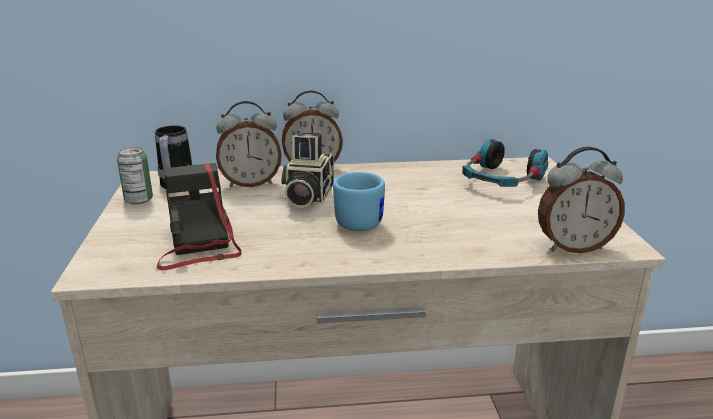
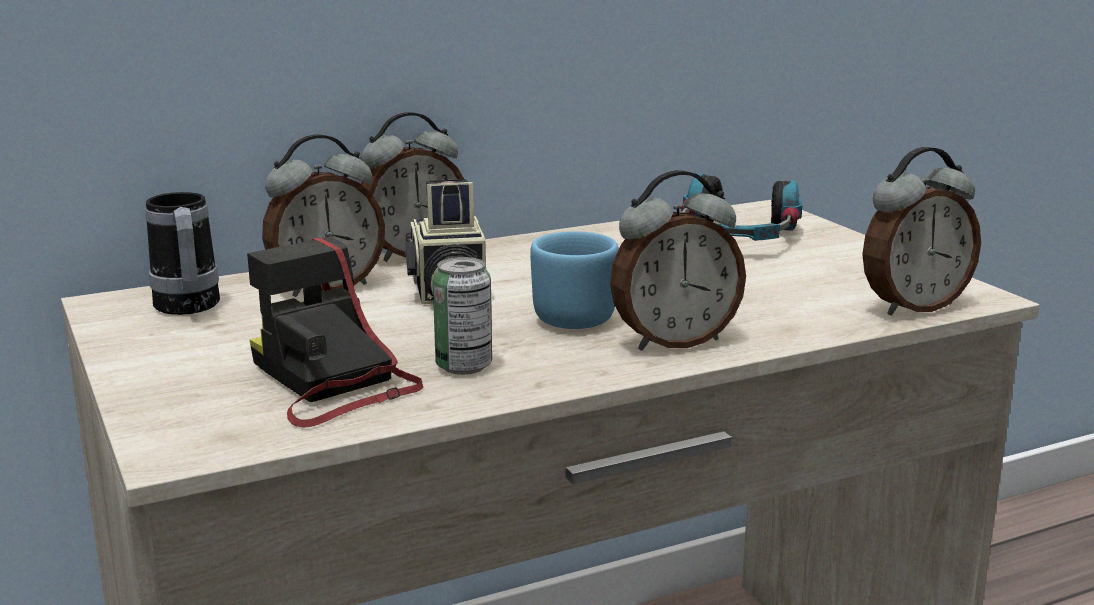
camera: 20 degrees left, 5 degrees down
(139, 200) = (138, 337): can -> can (463, 366)
(402, 248) = (674, 341): none -> alarm clock

